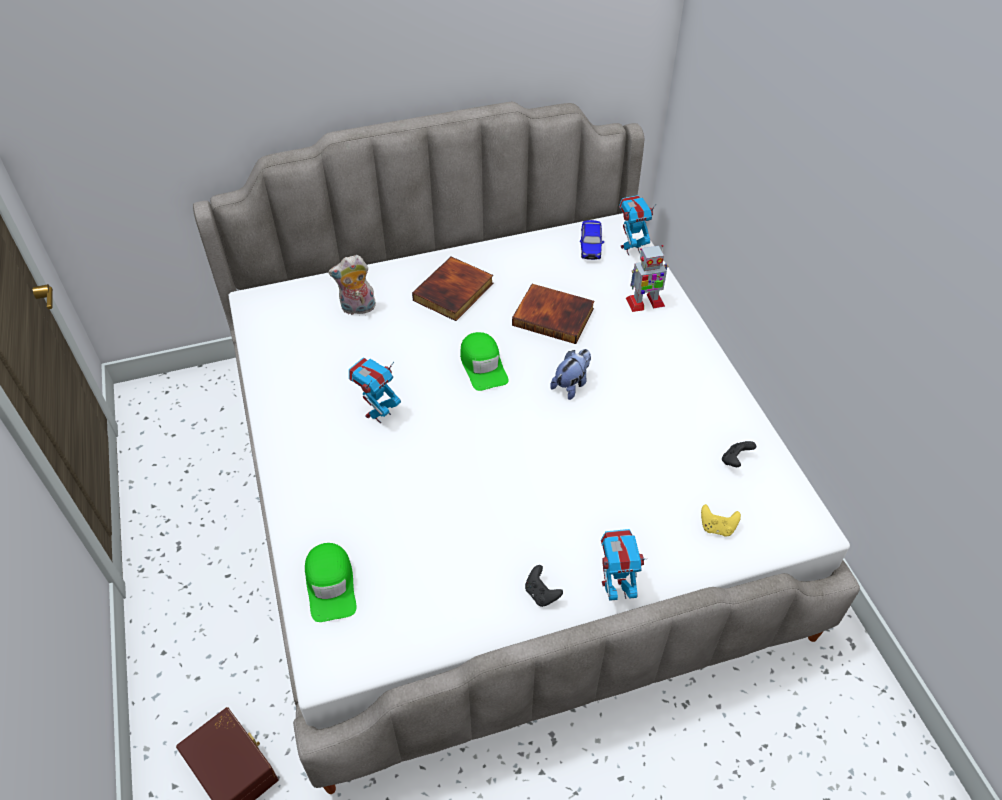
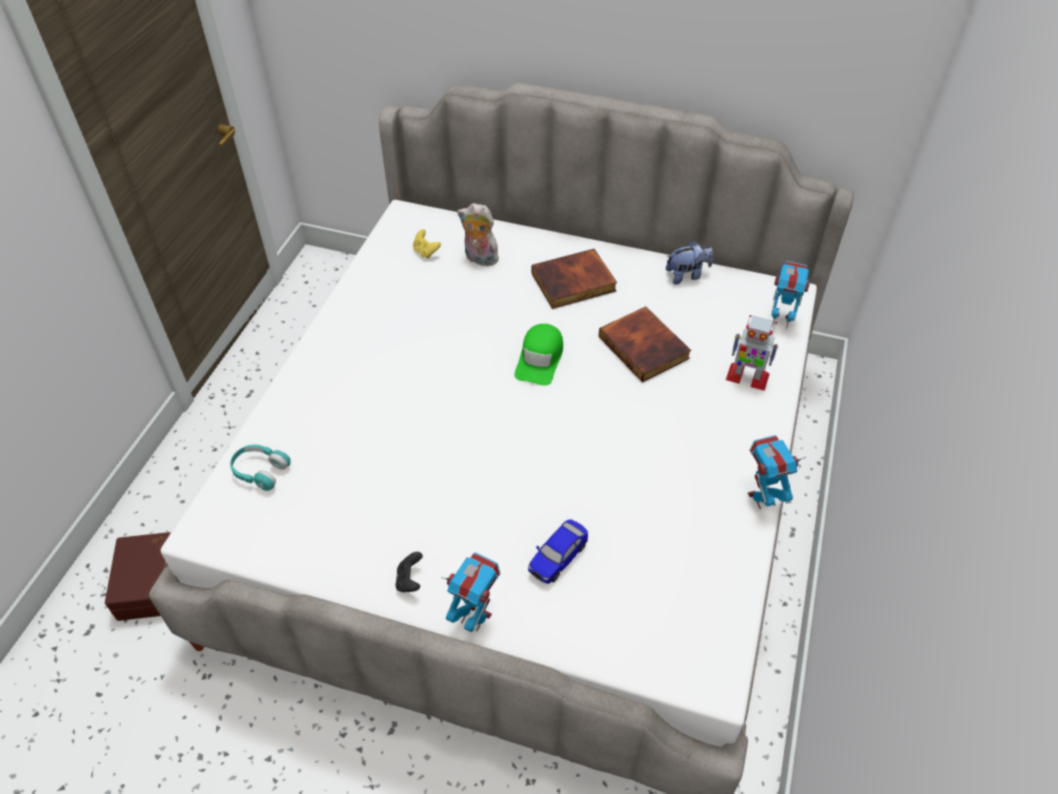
camera: 35 degrees right, 0 degrees up
(331, 585) = (260, 471): green cap -> turquoise headphones
(378, 414) = (417, 355): toy robot -> toy robot (762, 498)
(571, 384) = (604, 416): plush toy -> plush toy (687, 275)
(590, 247) = (740, 300): toy car -> toy car (558, 558)
(717, 527) = (619, 622): yellow game controller -> yellow game controller (426, 252)
(735, 460) = (697, 572): black game controller -> none

